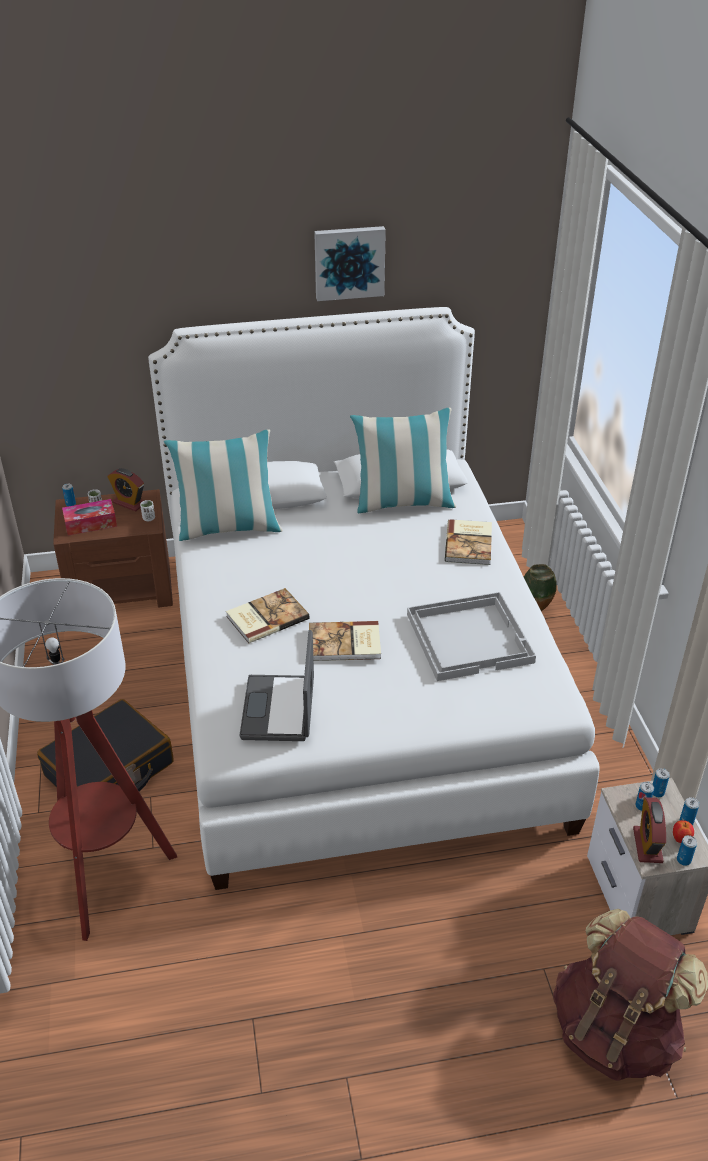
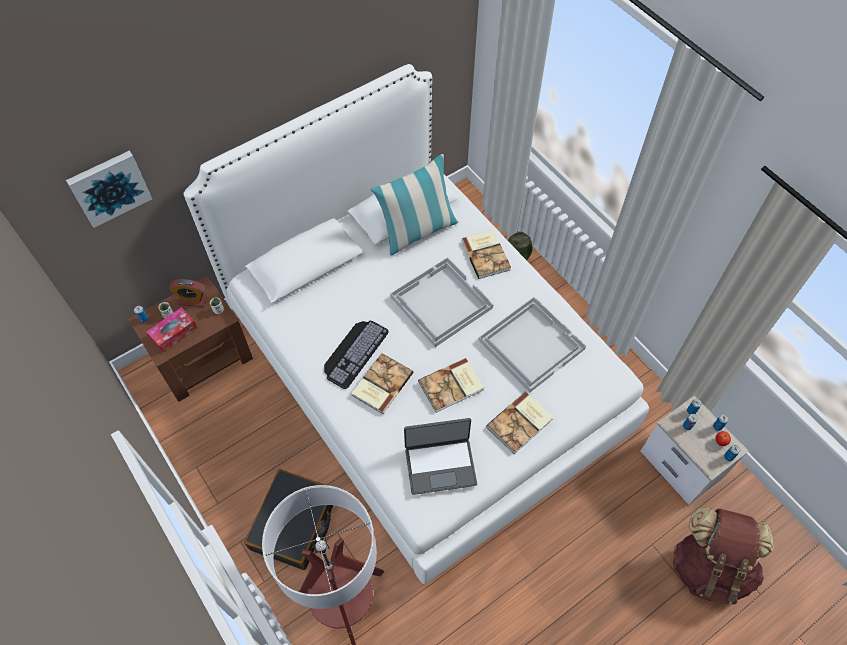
camera: 25 degrees left, 20 degrees up
(228, 528) = (301, 307): pillow -> none
(257, 580) = (354, 351): none -> keyboard
(280, 709) = (440, 465): laptop -> laptop turned 75 degrees counterclockwise
(349, 262) = (327, 57): picture -> picture (109, 187)
(385, 568) = (440, 302): none -> white tray
(405, 705) = (520, 423): none -> book
(647, 845) = (703, 455): alarm clock -> none

